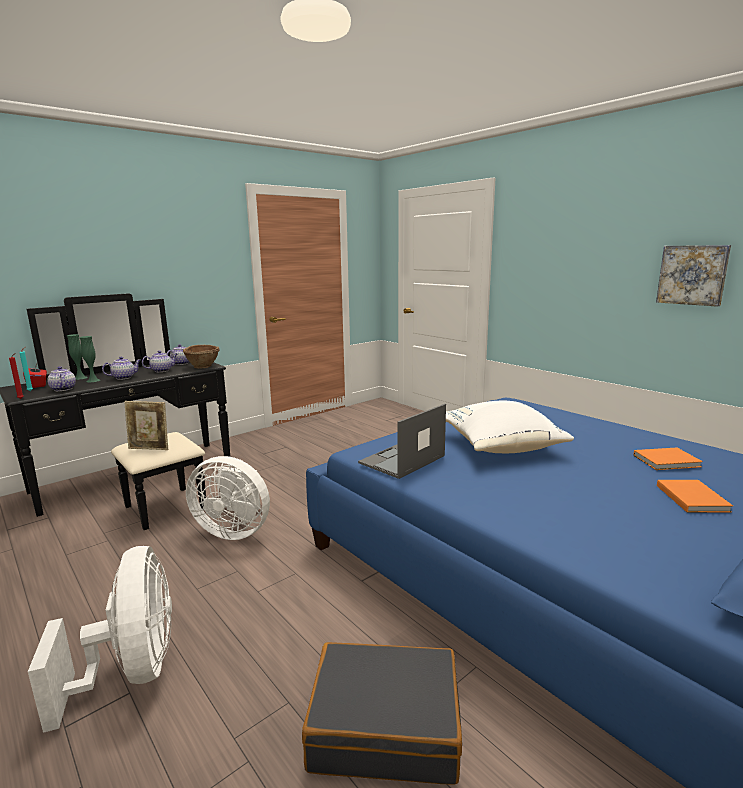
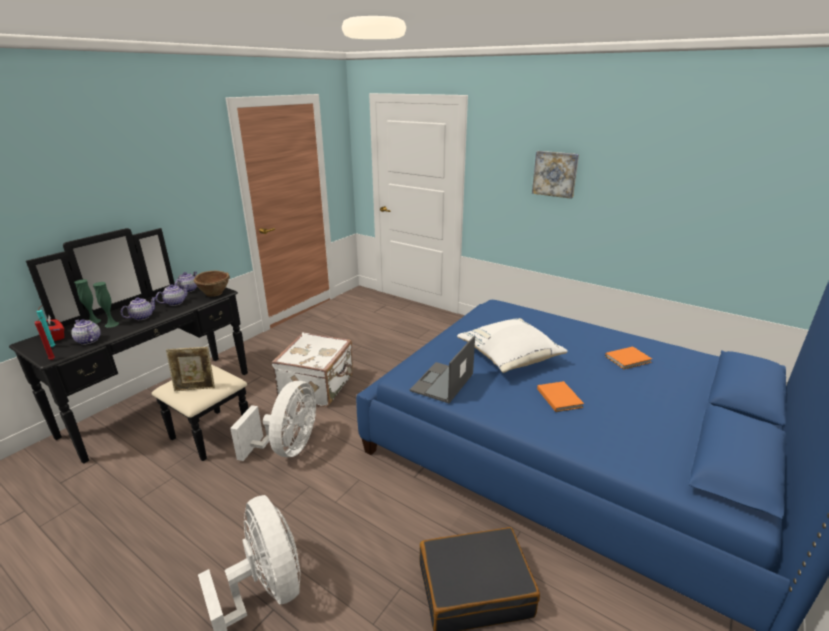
camera: 15 degrees left, 10 degrees up
(234, 530) = (287, 448): white fan -> white fan turned 75 degrees counterclockwise
(295, 479) = (318, 387): none -> white suitcase
(692, 275) = (633, 198): picture -> picture (555, 174)
(692, 497) = (652, 392): orange book -> orange book (559, 397)

